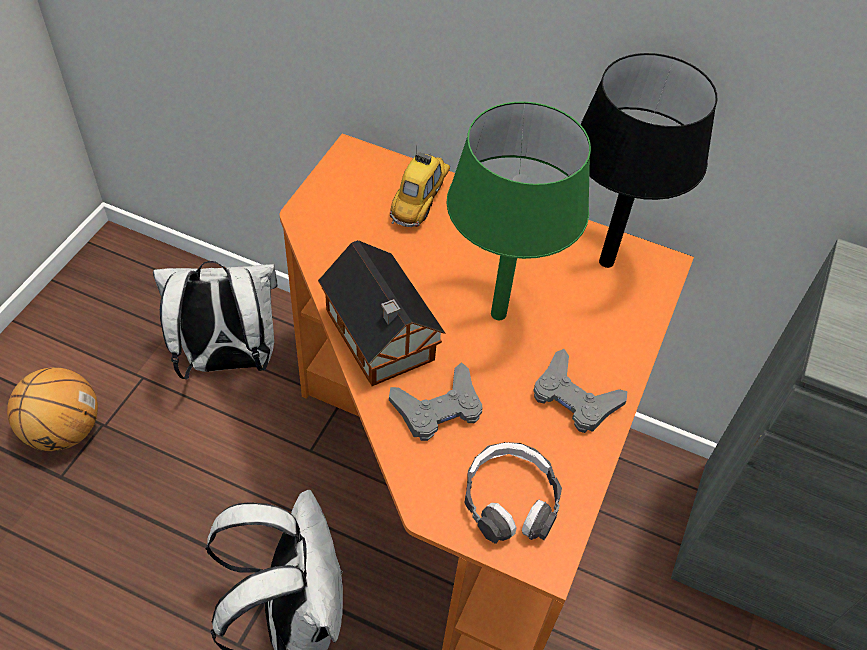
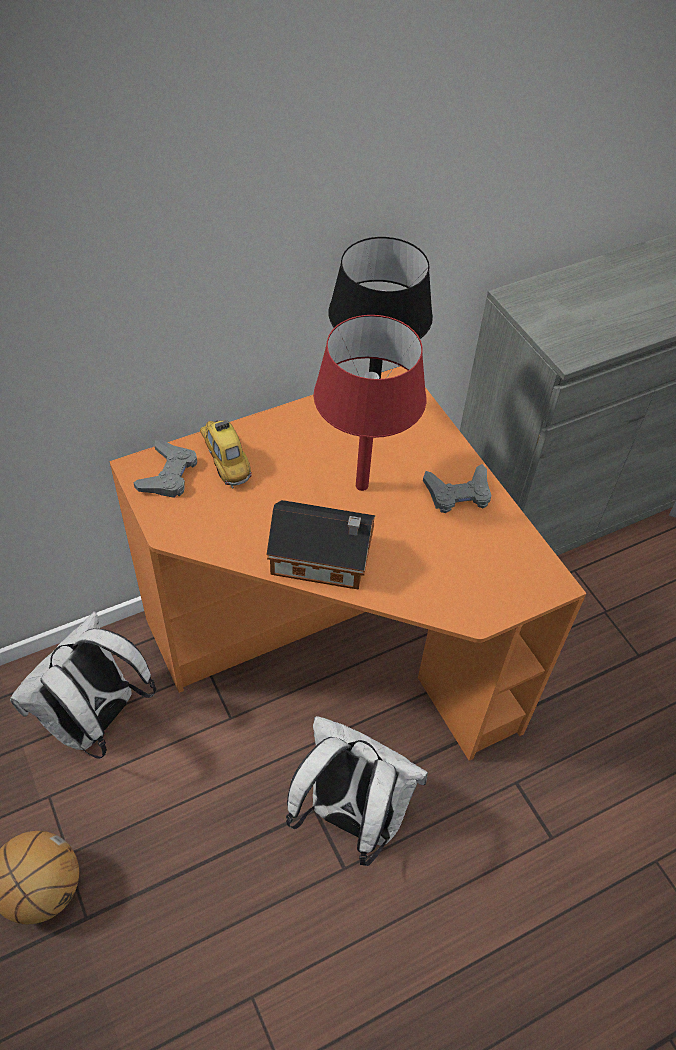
camera: 50 degrees left, 0 degrees up
(438, 408) = (407, 565): grey game controller -> grey game controller (168, 474)
(499, 314) = (362, 485): green table lamp -> red table lamp
(510, 499) = (502, 573): headphones -> none

